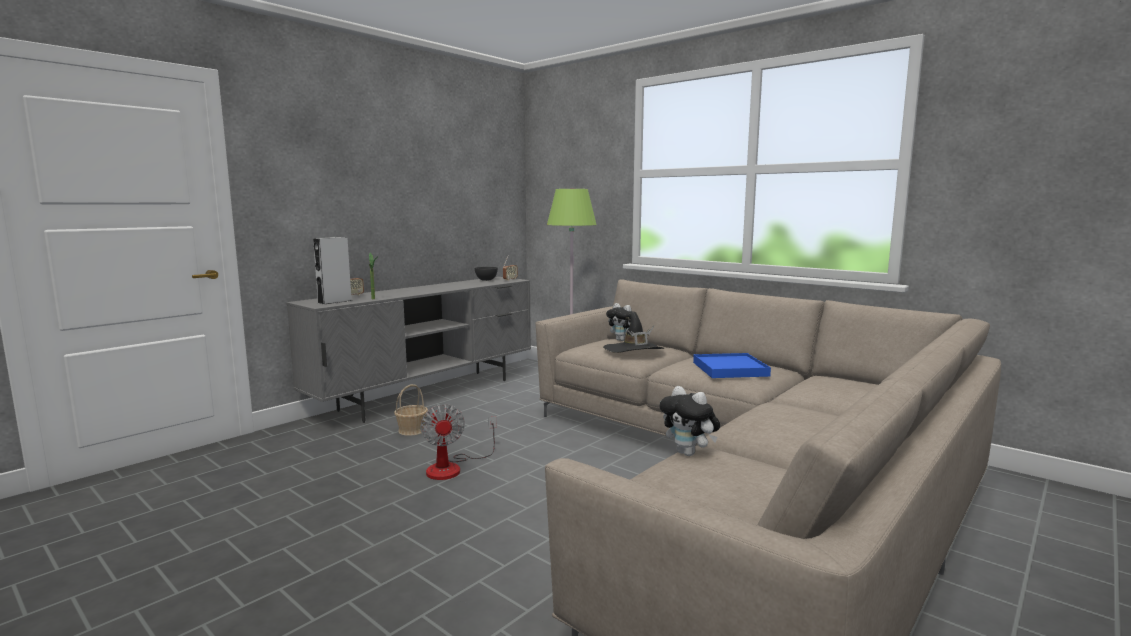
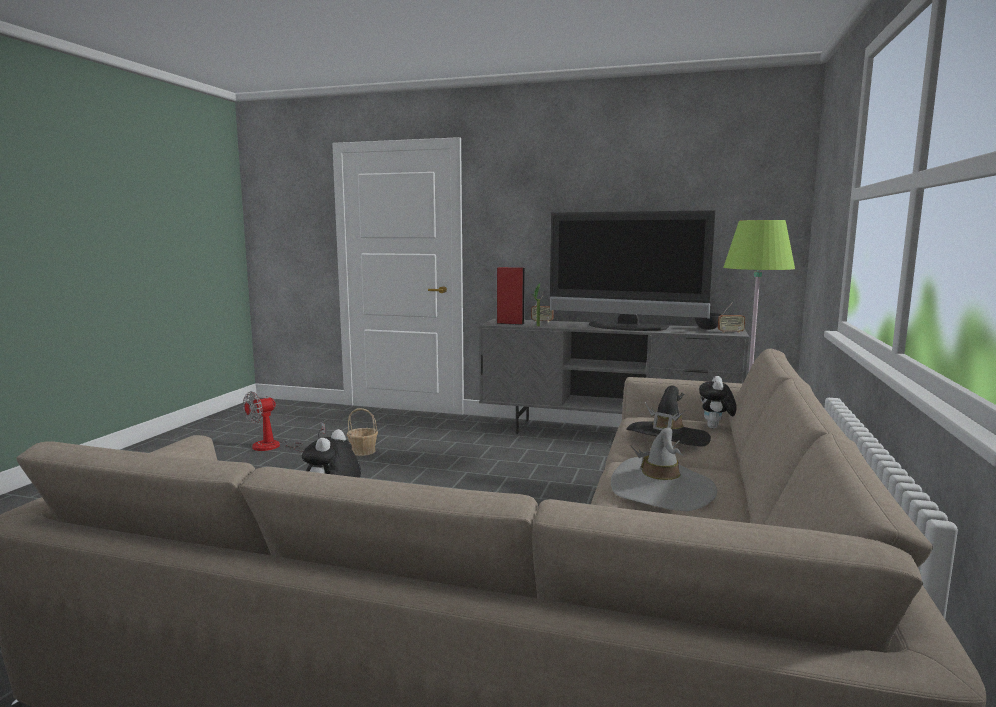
camera: 65 degrees right, 0 degrees up
(334, 301) = (510, 323): grey speaker -> red speaker
(412, 430) = (520, 451): basket -> basket (363, 451)
(438, 288) = (626, 327): none -> television
(452, 467) = (465, 482): fan -> fan (275, 447)
(730, 369) = (662, 490): blue tray -> grey hat

